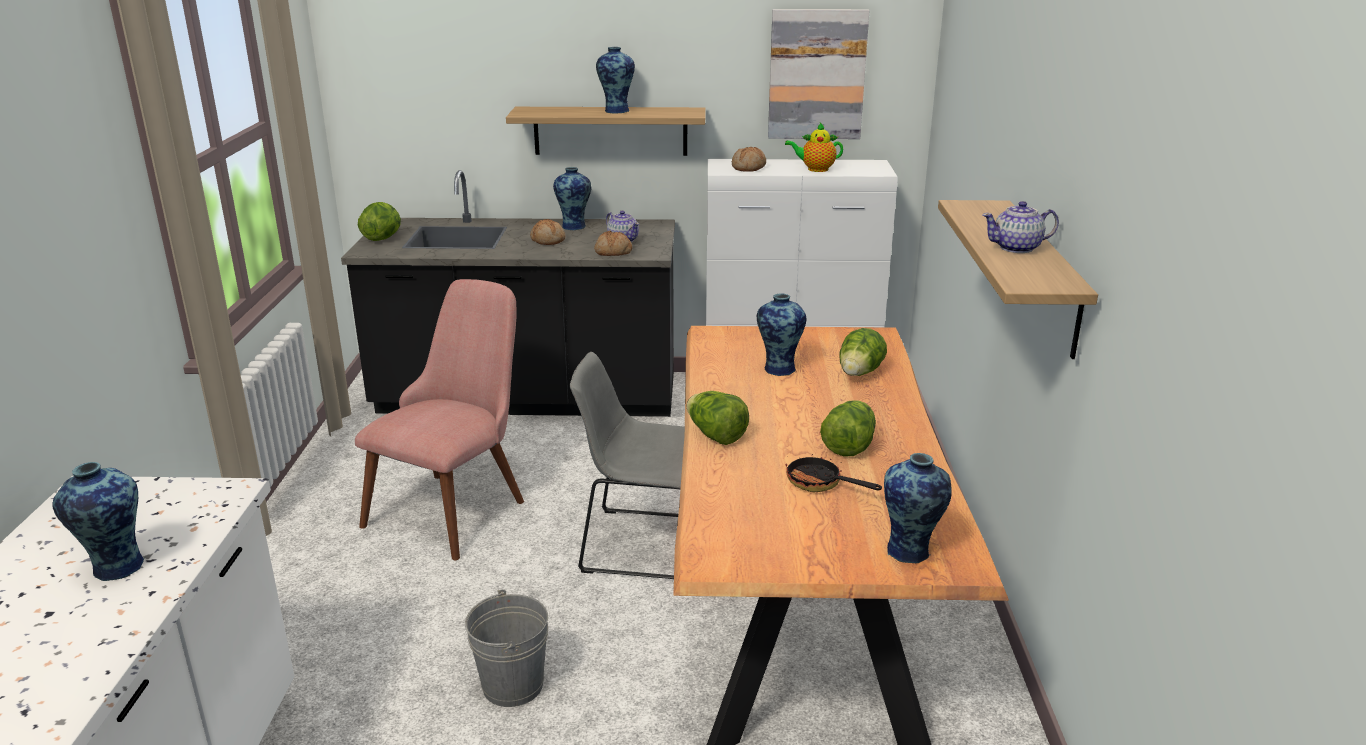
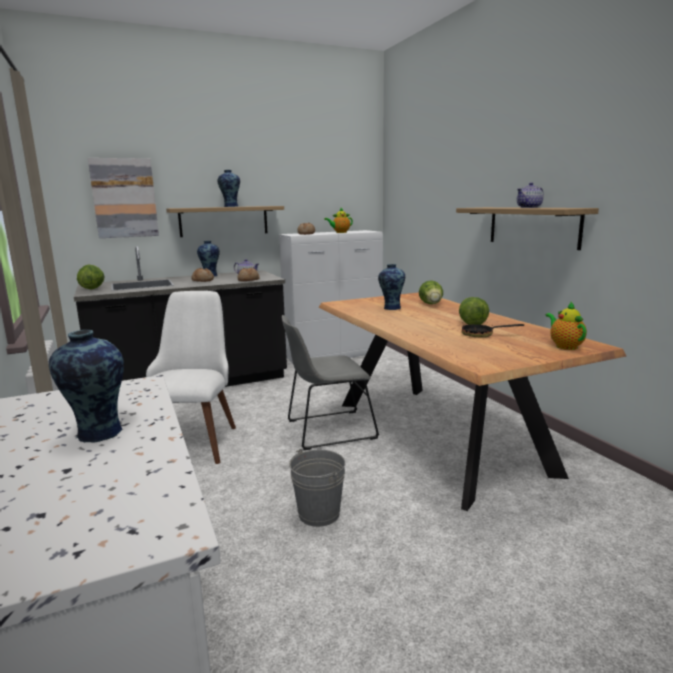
camera: 25 degrees left, 10 degrees down
(457, 504) = (193, 437): pink chair -> white chair
(715, 436) = (401, 329): lettuce -> none
(816, 74) = (329, 187): picture -> picture (124, 198)
(910, 551) = (564, 346): vase -> teapot

